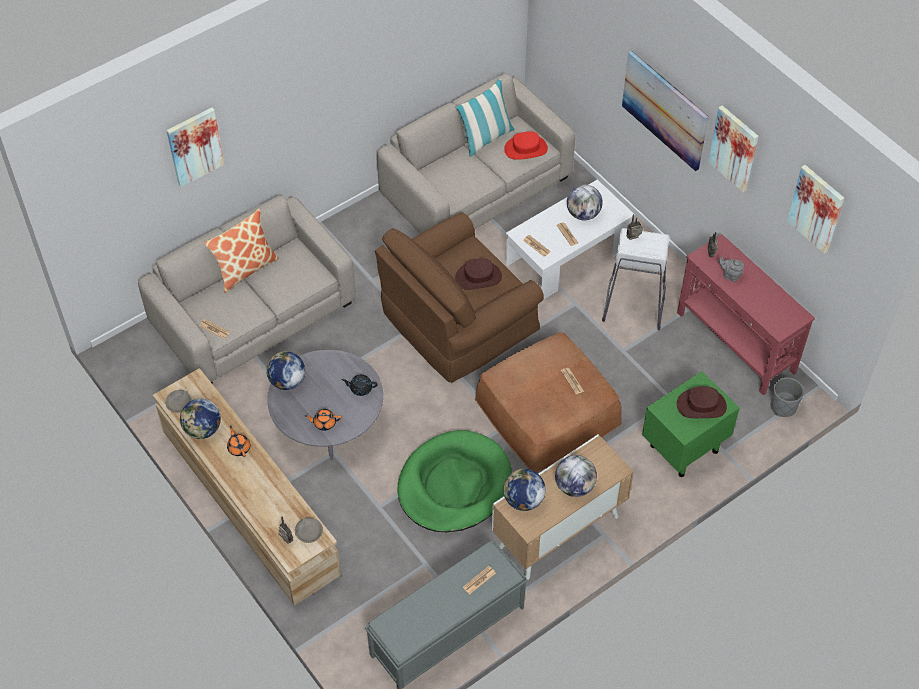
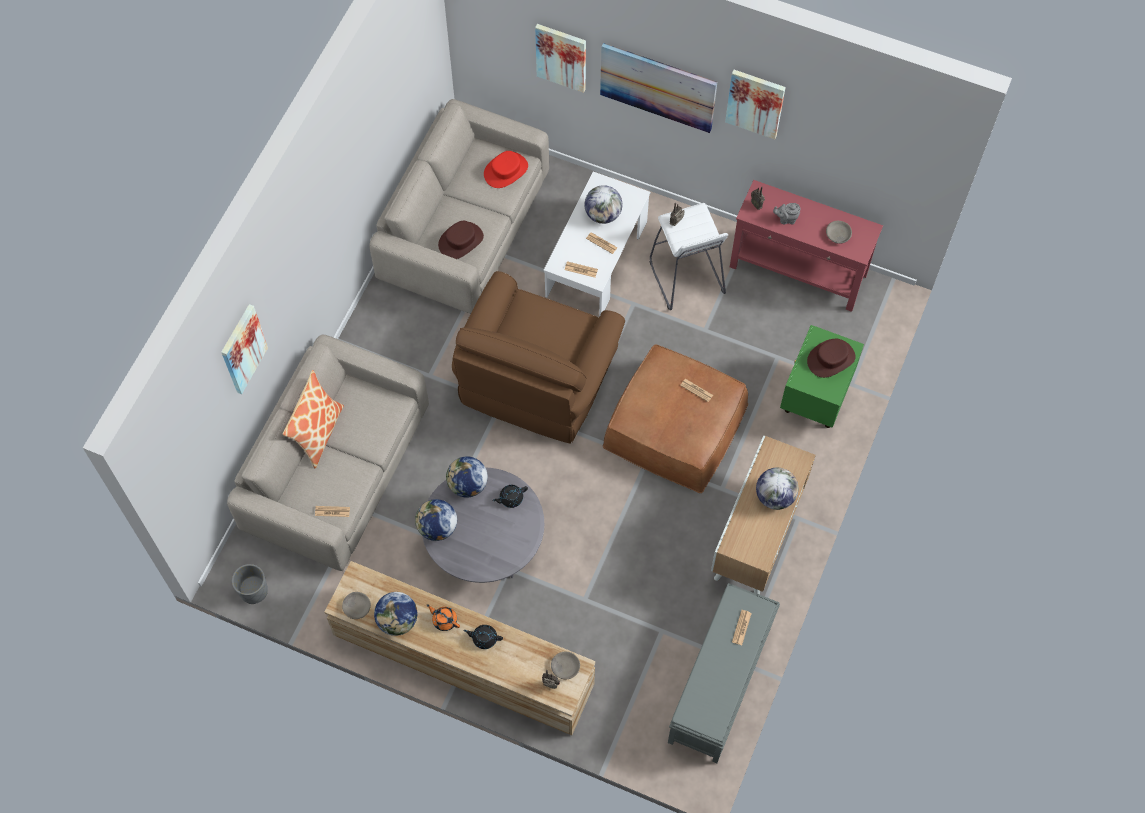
camera: 30 degrees left, 10 degrees up
(260, 477) = (484, 638): none -> black teapot
(324, 423) = (500, 551): orange teapot -> none
(454, 485) = (638, 541): green dog bed -> none
(478, 277) = (553, 331): brown hat -> brown hat (460, 241)
(486, 138) = (460, 177): pillow -> none
(523, 500) = (739, 534): globe -> globe (467, 485)
(768, 307) = (838, 235): none -> grey bowl
(783, 406) = (874, 314): grey planter -> grey planter (253, 591)
(816, 208) = (868, 134): picture -> picture (561, 57)

